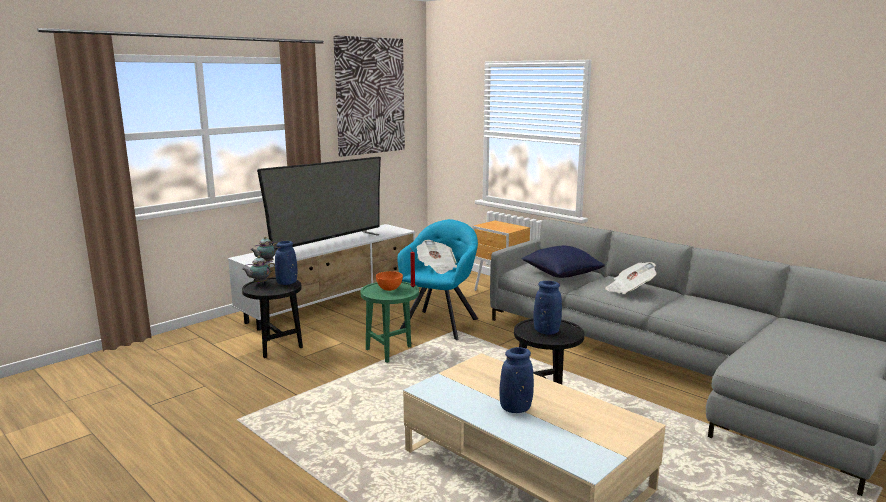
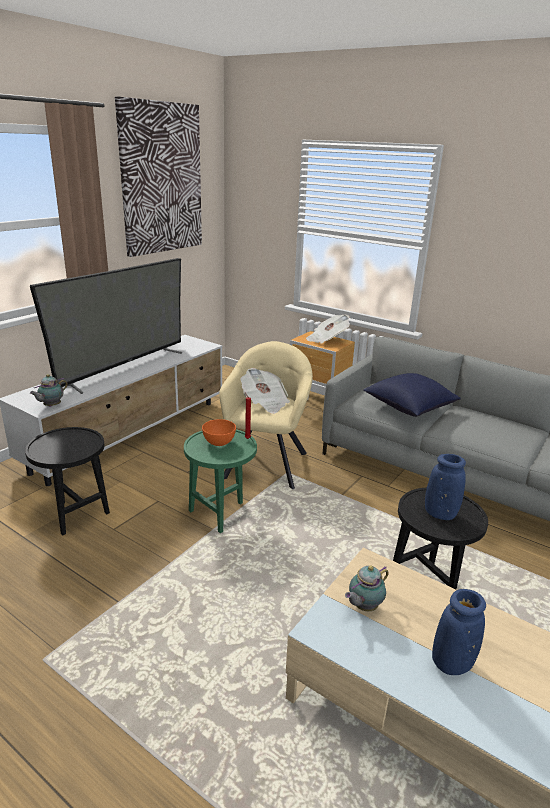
camera: 10 degrees left, 10 degrees up
(259, 283) = (47, 439): teapot -> teapot (363, 606)
(287, 283) = (84, 438): blue vase -> none
(440, 323) = (266, 463): turquoise armchair -> beige armchair
(629, 290) = (496, 432): newspaper -> newspaper (327, 339)

